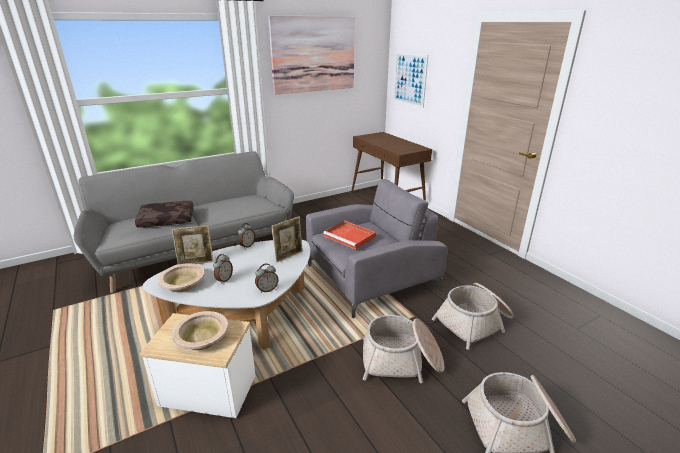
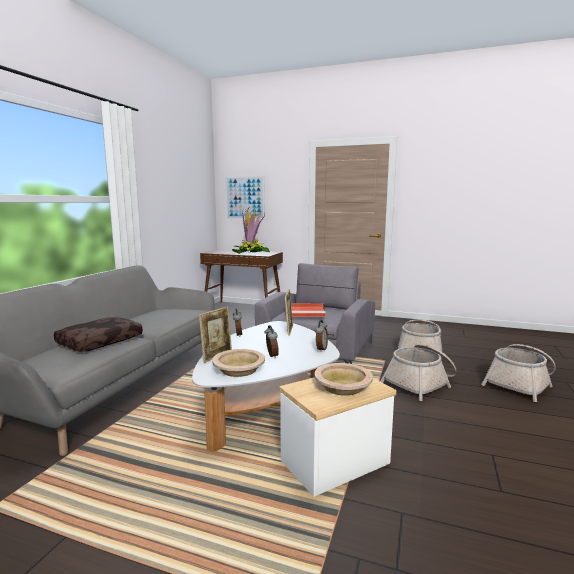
camera: 40 degrees left, 15 degrees down
(313, 54) = (168, 171): picture -> none
(395, 145) = (251, 253): none -> potted plant

